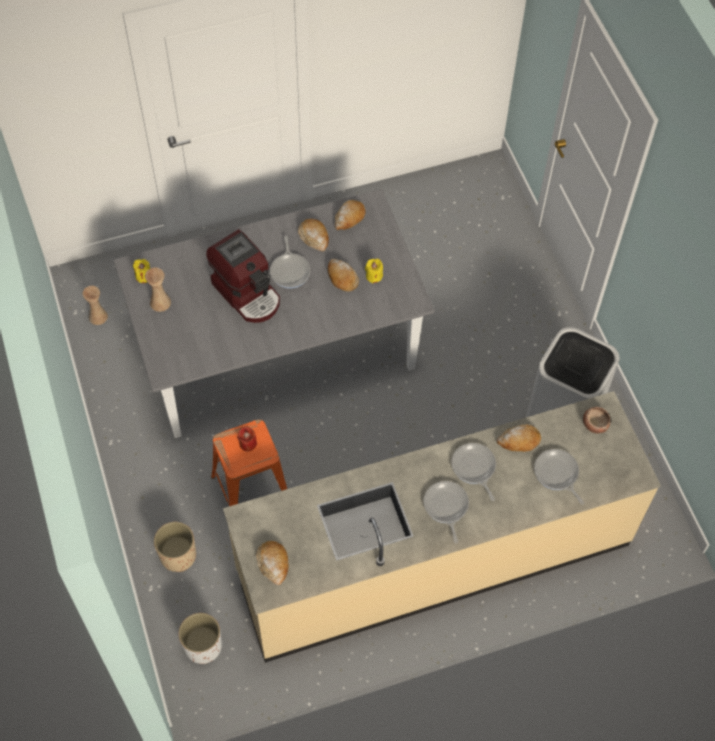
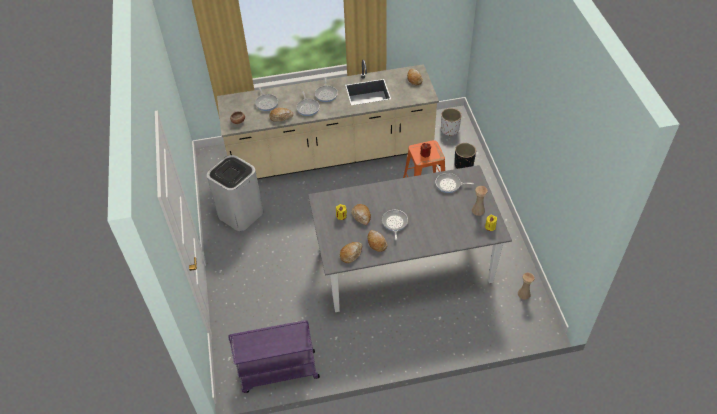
camera: 170 degrees left, 10 degrees down
(178, 555) = (463, 165): beige planter -> black planter
(204, 345) = (449, 184): none -> frying pan
(248, 293) = (422, 212): coffee machine -> none
(432, 186) = (278, 372): none -> purple cart

